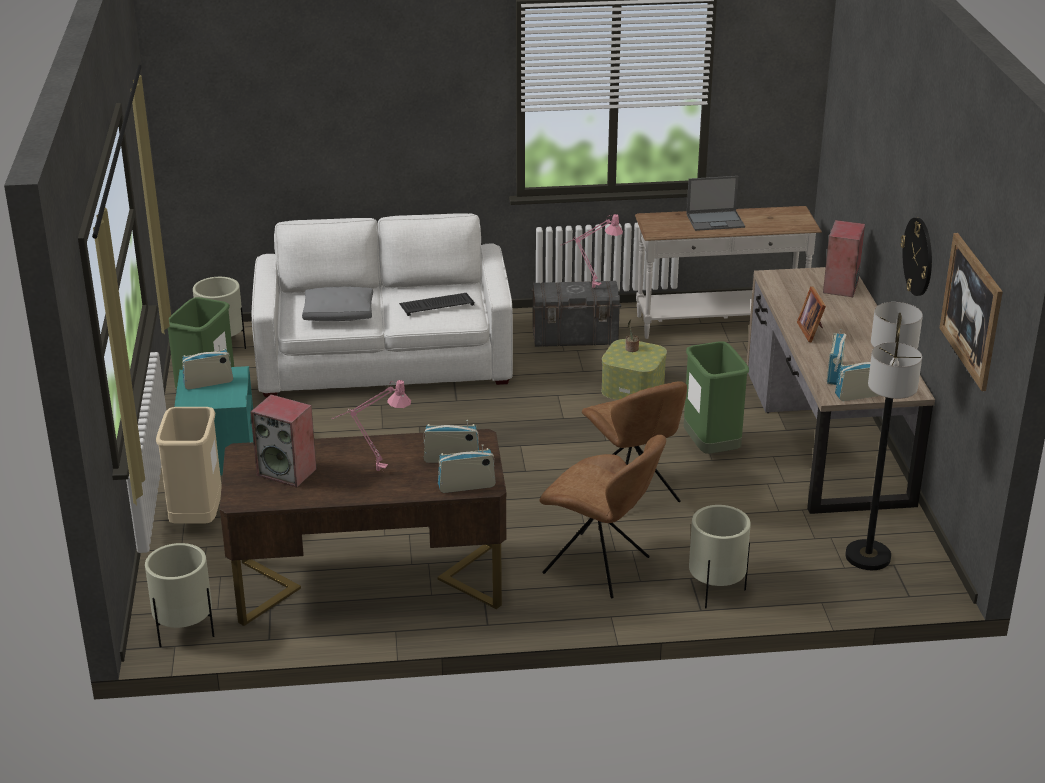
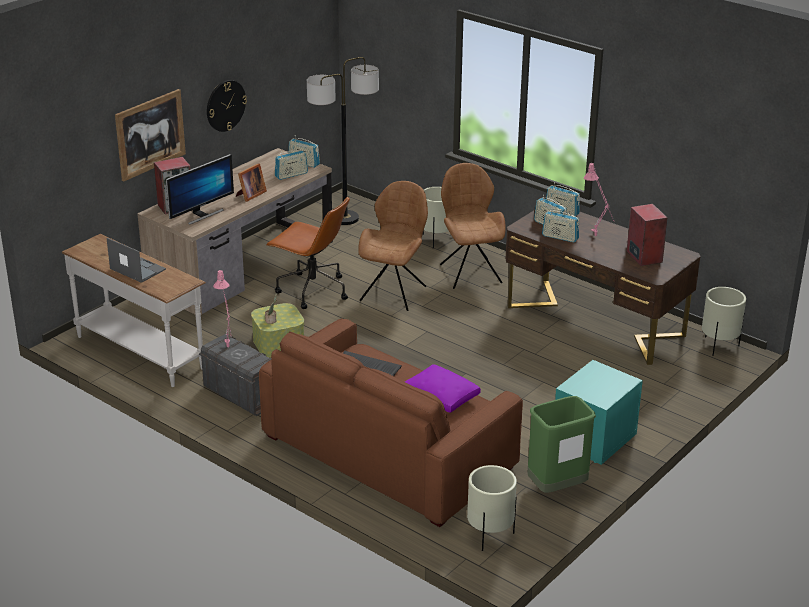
camera: 135 degrees left, 0 degrees up
(197, 519) = (653, 402): beige trash can -> none
(208, 383) = (598, 388): radio -> radio (560, 237)
(339, 314) = (440, 396): grey pillow -> purple pillow
(385, 358) = (388, 452): white sofa -> brown sofa
(710, 449) = (312, 290): green trash can -> brown office chair
(800, 291) = (201, 214): none -> monitor
(971, 310) = (293, 65): picture -> picture (150, 134)

